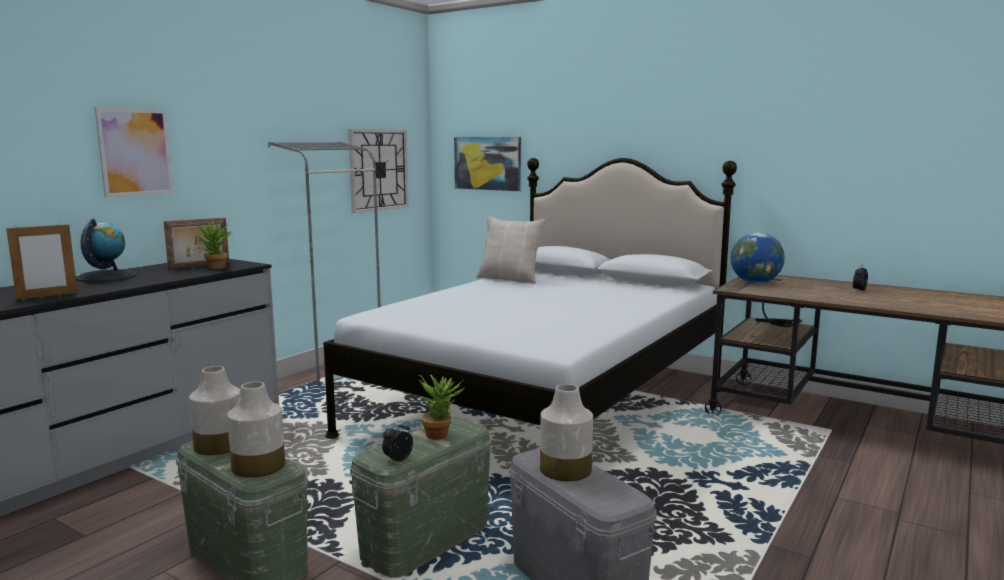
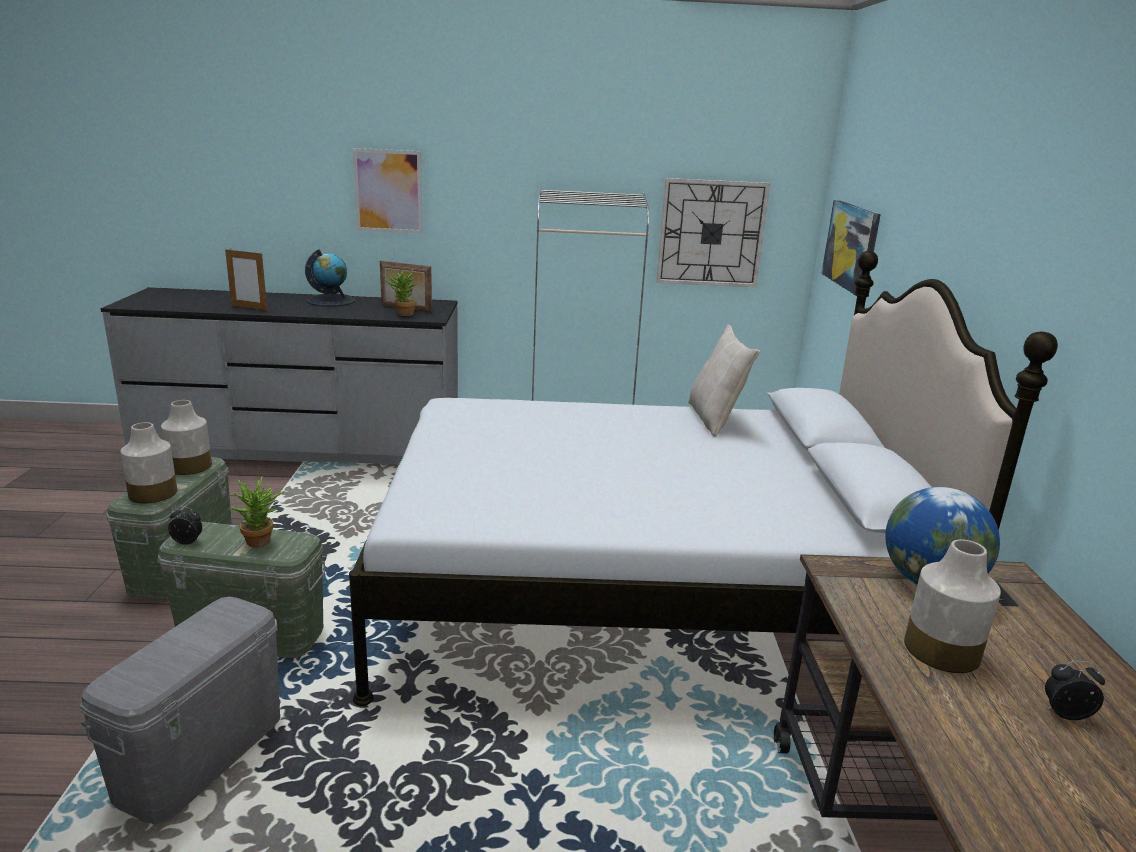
camera: 55 degrees right, 10 degrees up
(566, 469) = (200, 634): beige vase -> beige vase (942, 650)

